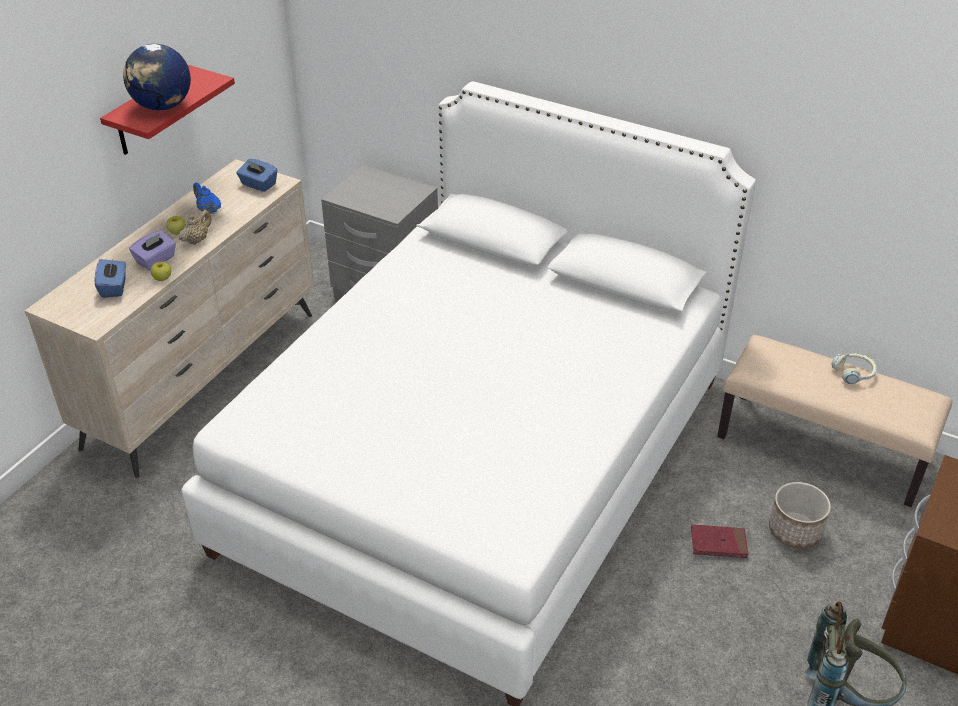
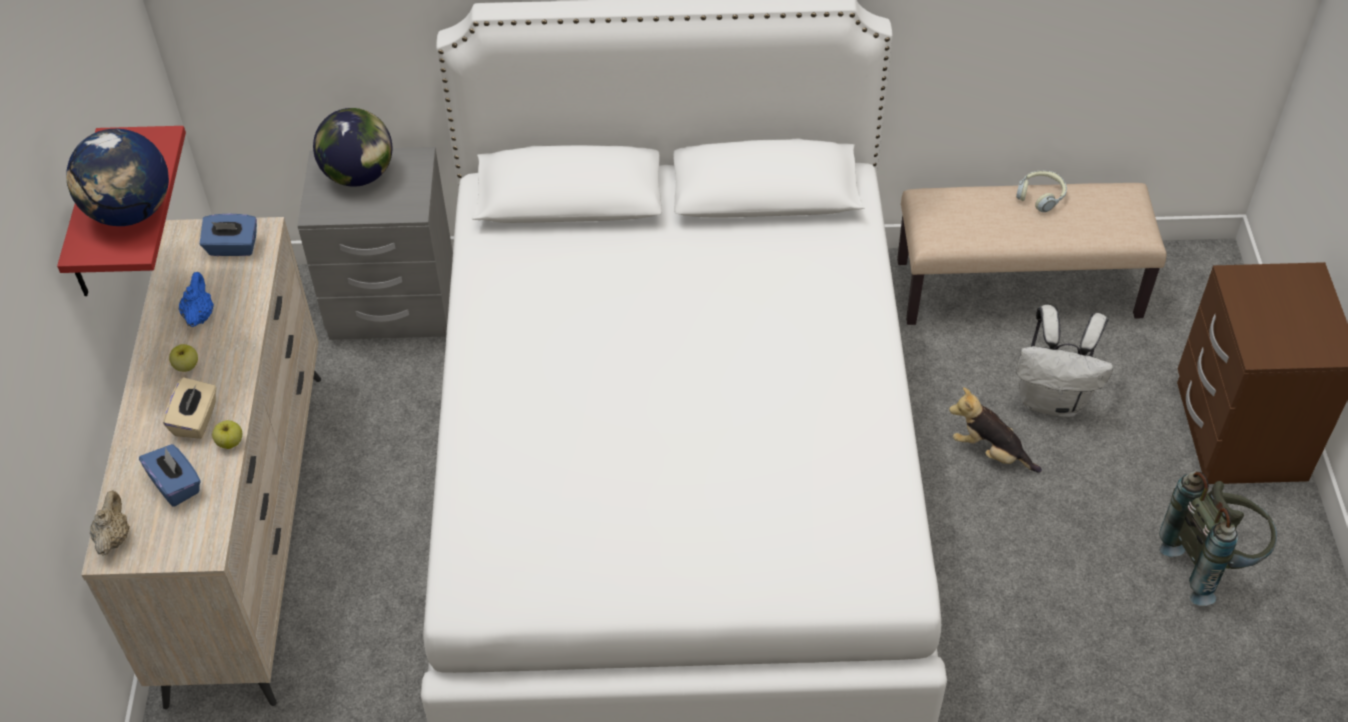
camera: 30 degrees left, 10 degrees up
(156, 260) = (196, 420): purple tissue box -> beige tissue box
(197, 240) = (225, 366): beige teapot -> beige teapot (114, 537)
(208, 210) = (199, 315): blue teapot -> blue teapot turned 75 degrees clockwise
(379, 186) = (359, 175): none -> globe
(718, 543) = (990, 452): red book -> plush toy
(795, 531) = (1053, 399): planter -> white backpack

